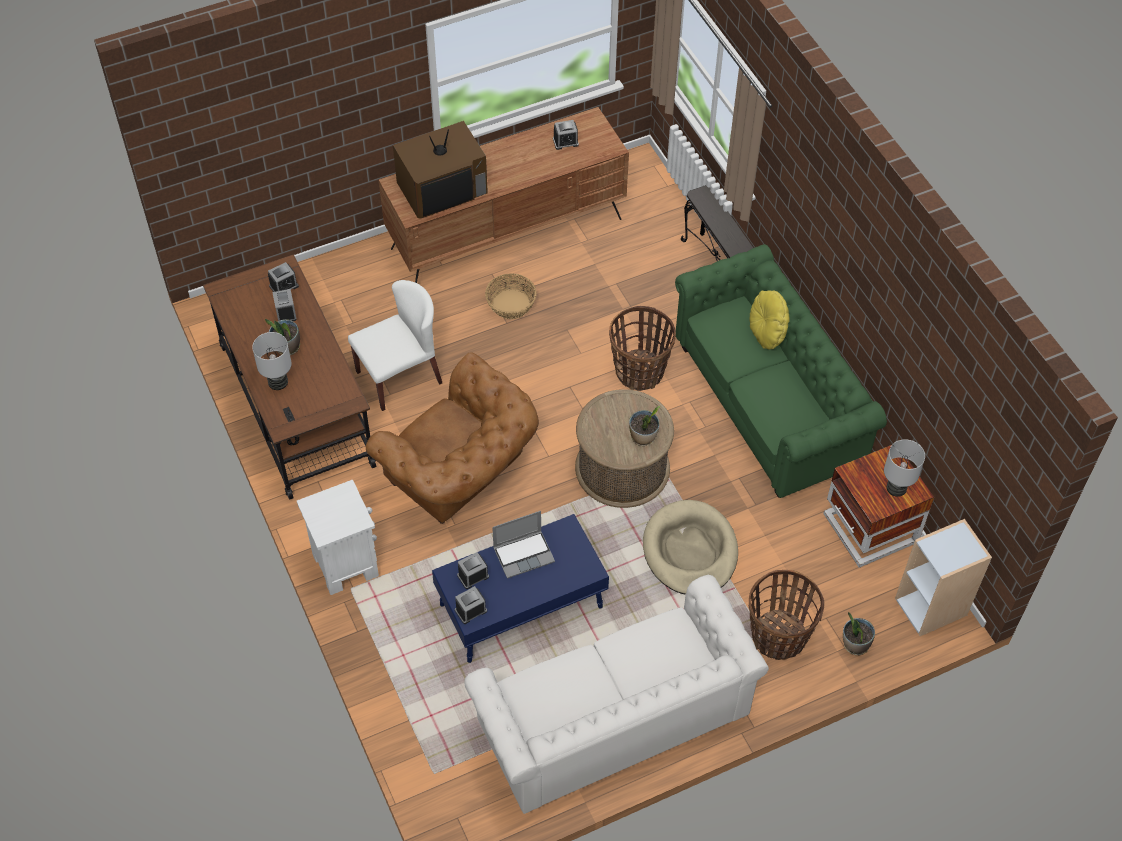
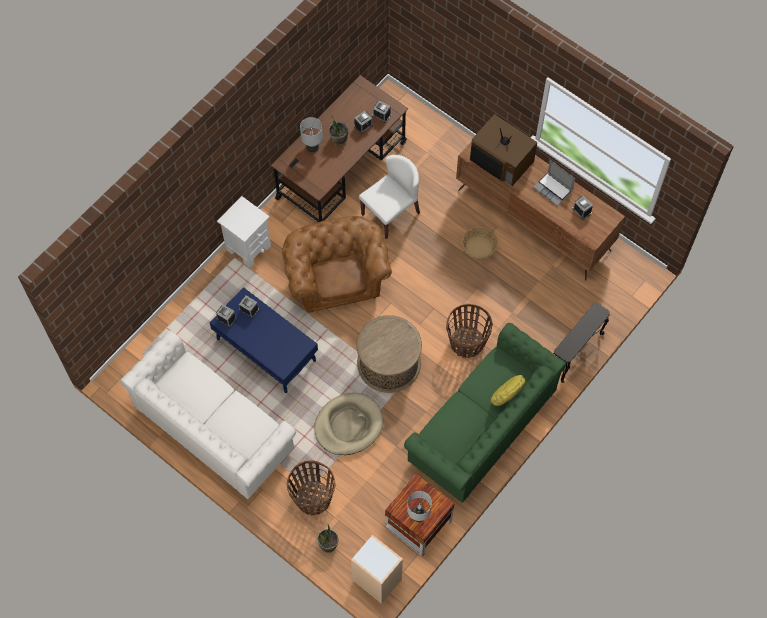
camera: 65 degrees right, 10 degrees up
(399, 376) = (390, 213): white chair -> white chair turned 75 degrees counterclockwise
(461, 478) = (336, 279): brown armchair -> brown armchair turned 150 degrees clockwise
(524, 554) = (276, 329): laptop -> laptop (553, 189)
(643, 437) = (387, 357): potted plant -> none

